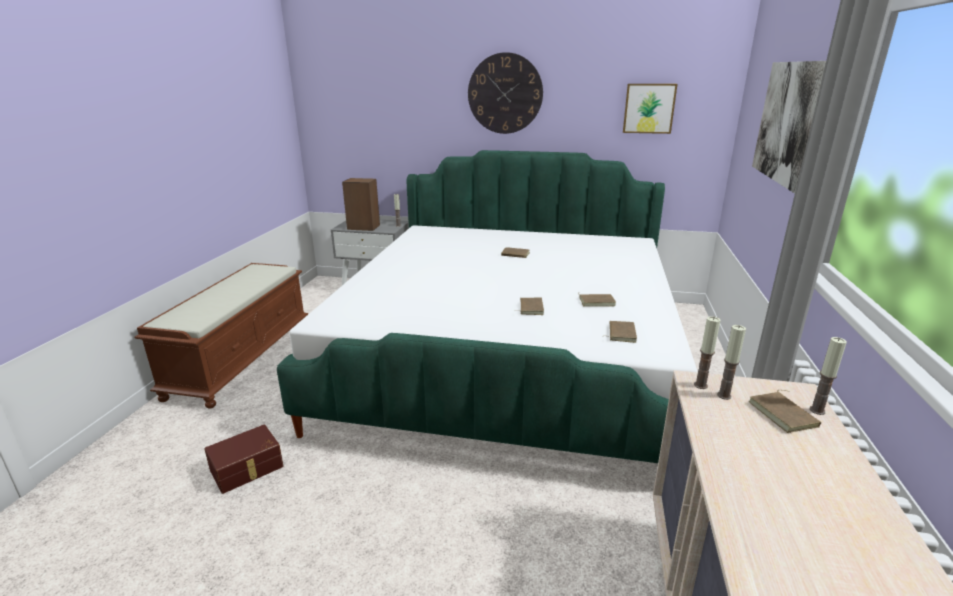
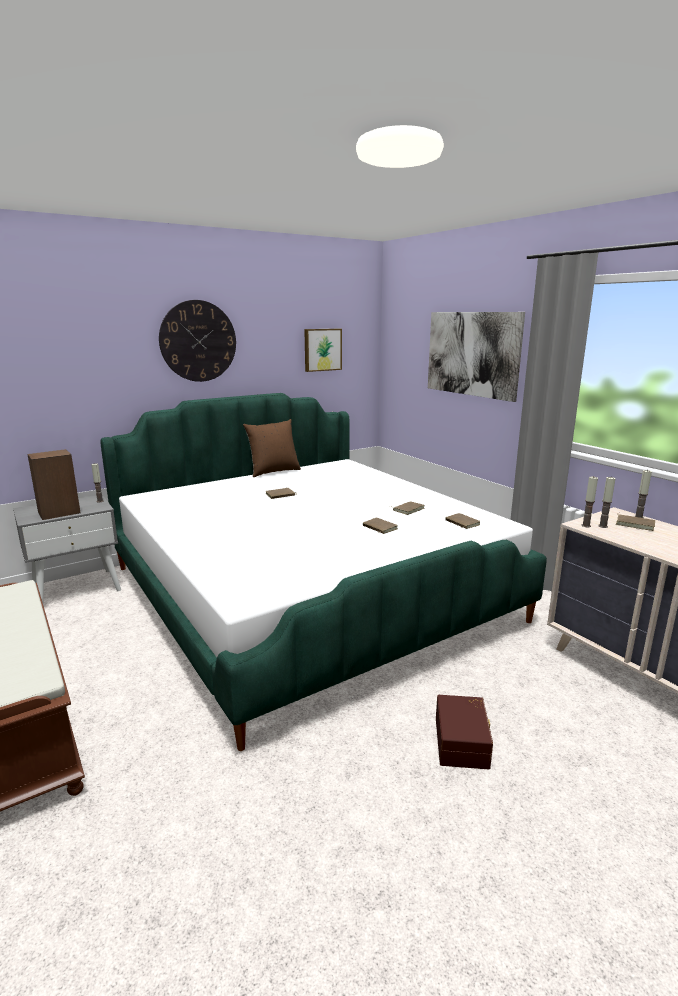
camera: 45 degrees left, 5 degrees down
(247, 469) = (240, 807): brown storage box -> brown storage box (463, 742)
(555, 233) = (273, 471): none -> brown pillow

